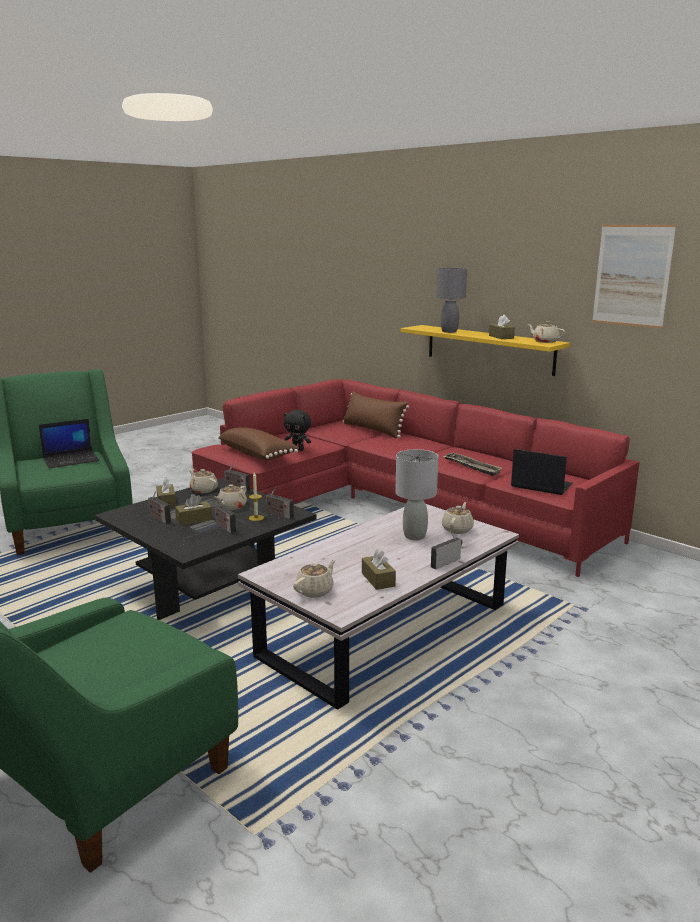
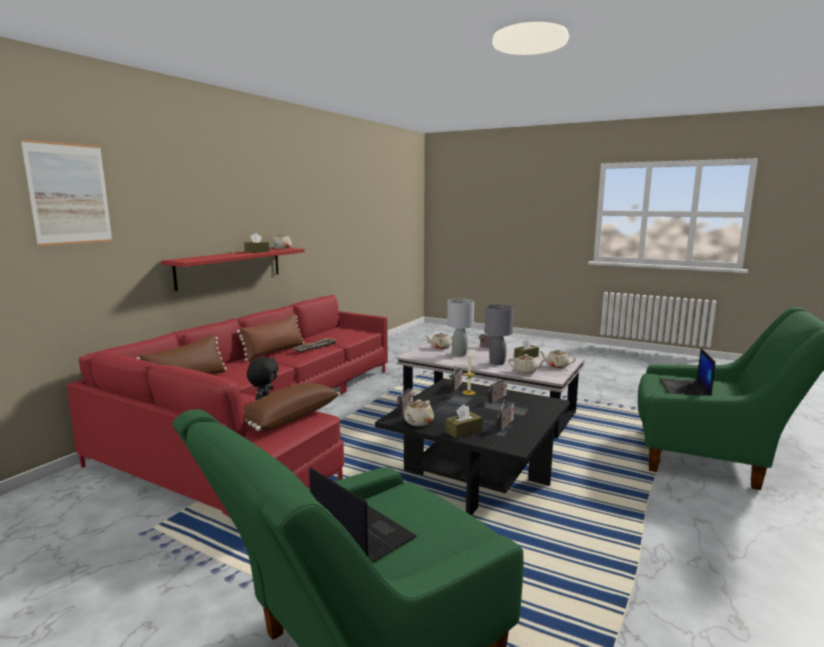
camera: 105 degrees left, 5 degrees down
(194, 519) = (493, 412): brown tissue box -> none
(231, 507) = (452, 404): beige teapot -> beige teapot (526, 372)
(449, 331) = (220, 256): grey table lamp -> grey table lamp (497, 363)
(460, 452) = (274, 352): none -> brown pillow
(489, 349) = (230, 267): yellow shelf -> red shelf
(540, 485) = (351, 335): laptop -> laptop (685, 389)
(632, 275) = (307, 197): picture -> picture (69, 194)

